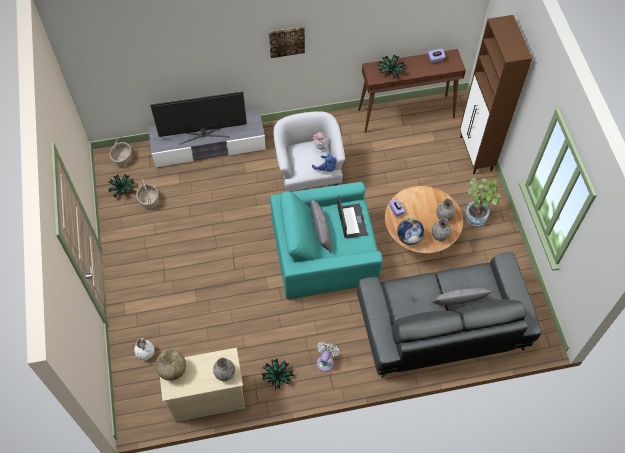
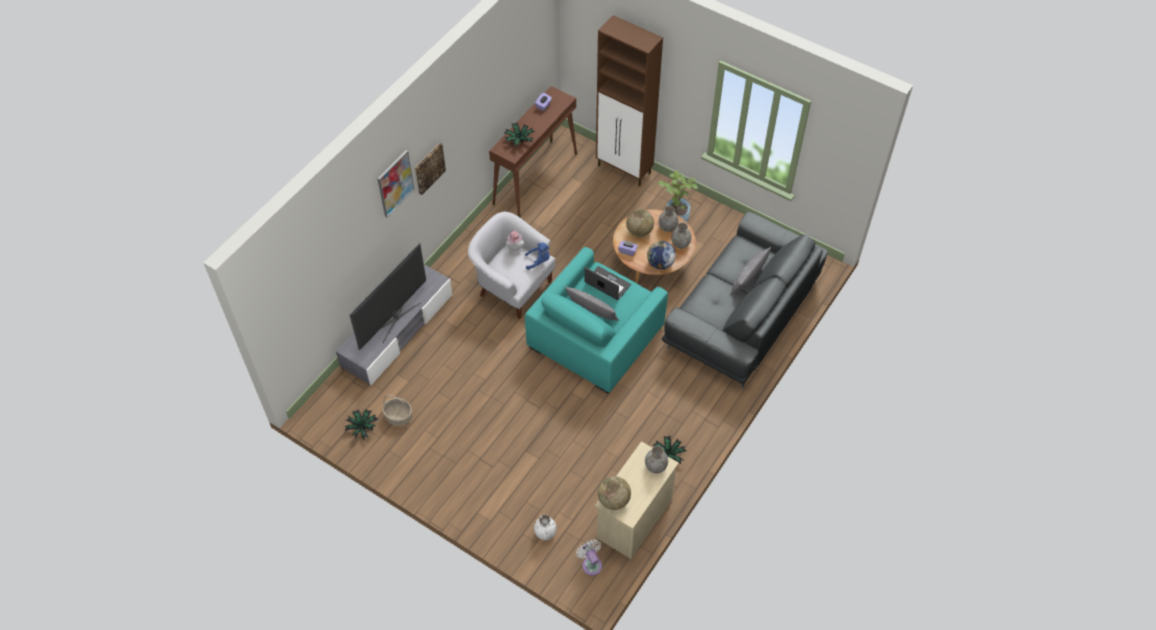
camera: 45 degrees left, 5 degrees down
(122, 158) = (329, 403): basket -> none
(241, 32) = (395, 183): none -> picture
(325, 361) = (690, 412): white fan -> white fan (591, 564)
(420, 203) = (639, 231): none -> globe

